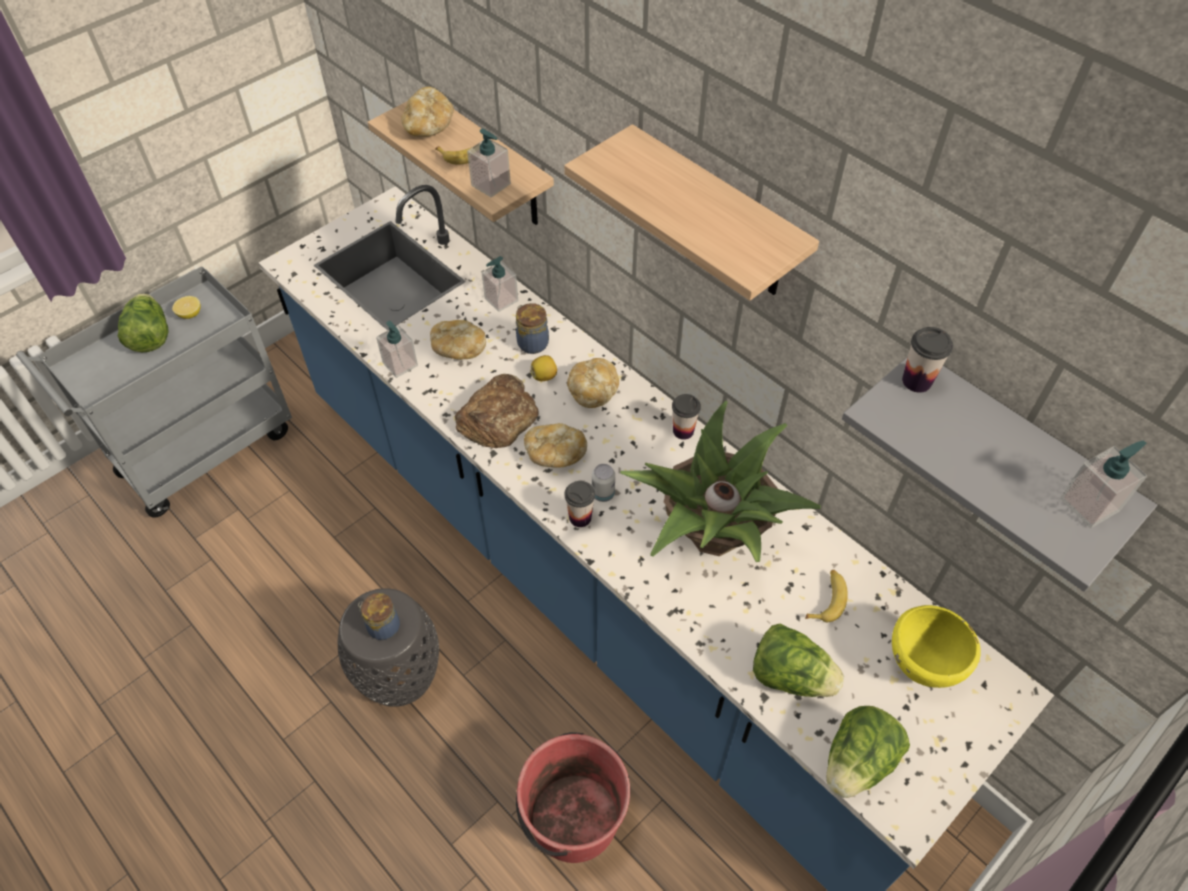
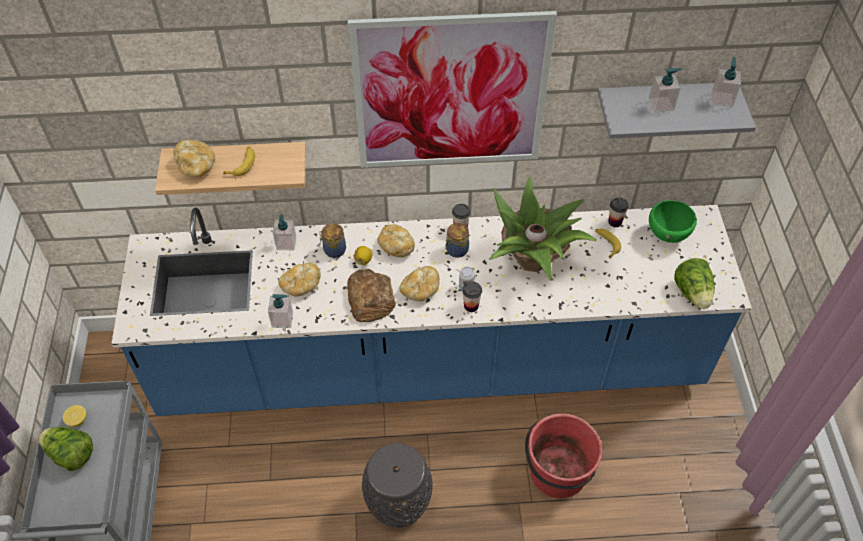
camera: 50 degrees left, 0 degrees up
(382, 626) = (399, 468): jar -> jar (456, 250)
(491, 185) = (280, 169): soap dispenser -> soap dispenser (661, 104)
(716, 216) = (450, 93): shelf -> picture
(790, 676) = (632, 286): lettuce -> none
(916, 381) = (616, 100): cup -> cup (615, 222)
(923, 664) = (667, 235): yellow bowl -> green bowl

